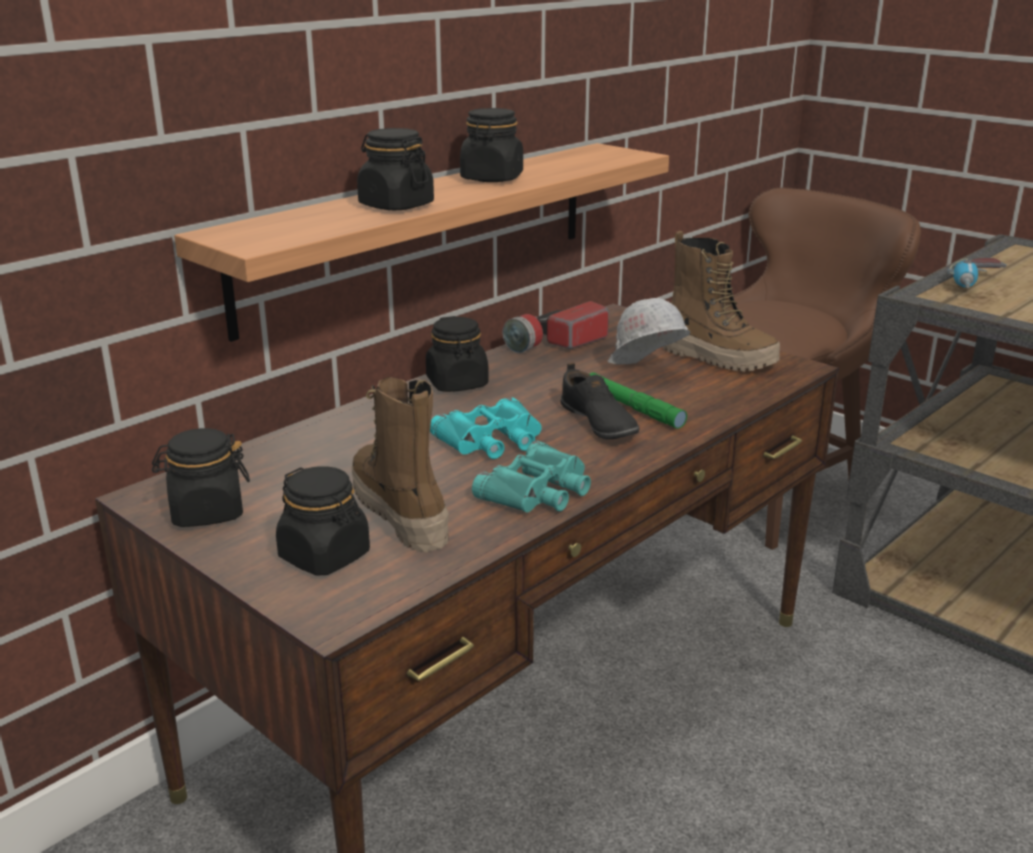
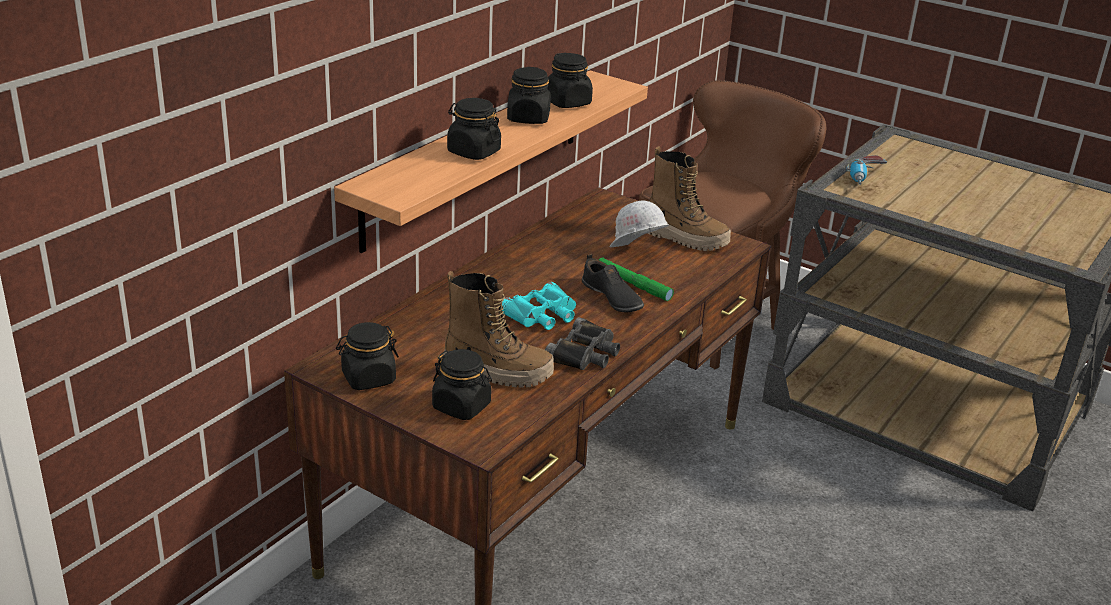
camera: 10 degrees left, 5 degrees up
(399, 513) = (498, 373): boot -> boot turned 135 degrees clockwise
(457, 383) = (502, 266): black jar -> black jar (567, 102)
(538, 490) = (585, 353): turquoise binoculars -> black binoculars
(556, 343) = (564, 227): flashlight -> none

